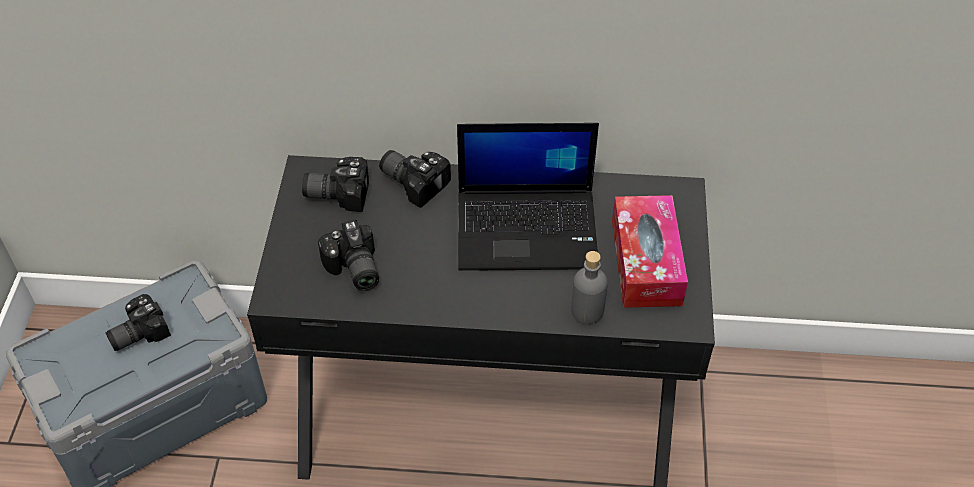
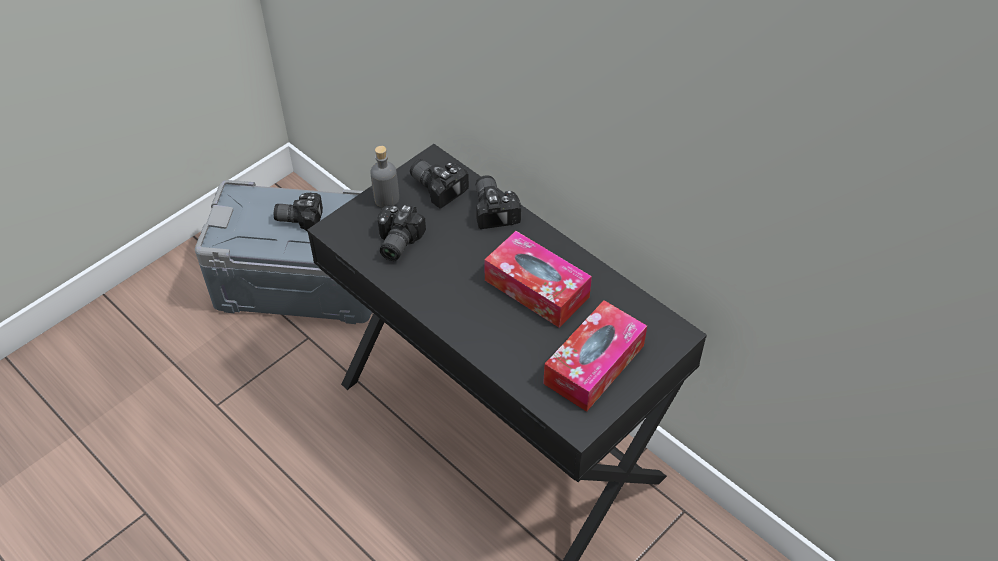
camera: 40 degrees right, 0 degrees up
(528, 229) = (536, 288): laptop -> tissue box
(587, 311) = (515, 369): grey bottle -> grey bottle (386, 198)

